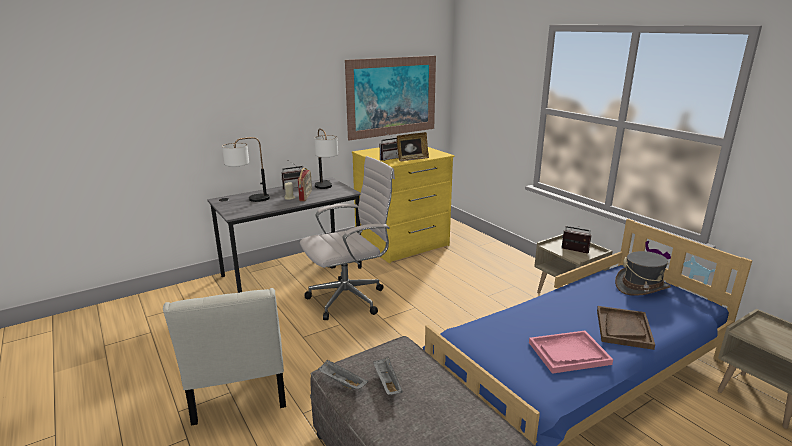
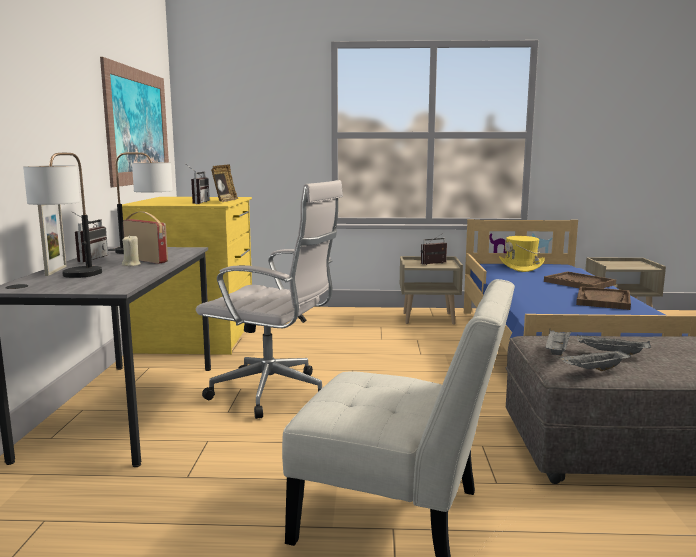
camera: 55 degrees left, 10 degrees down
(260, 192) = (56, 271): none -> picture frame
(350, 299) = (275, 393): white office chair -> white office chair turned 105 degrees clockwise
(370, 359) = (556, 351): none -> grey tray
(569, 353) = (603, 300): pink tray -> brown tray
(641, 287) = (521, 267): grey hat -> yellow hat

